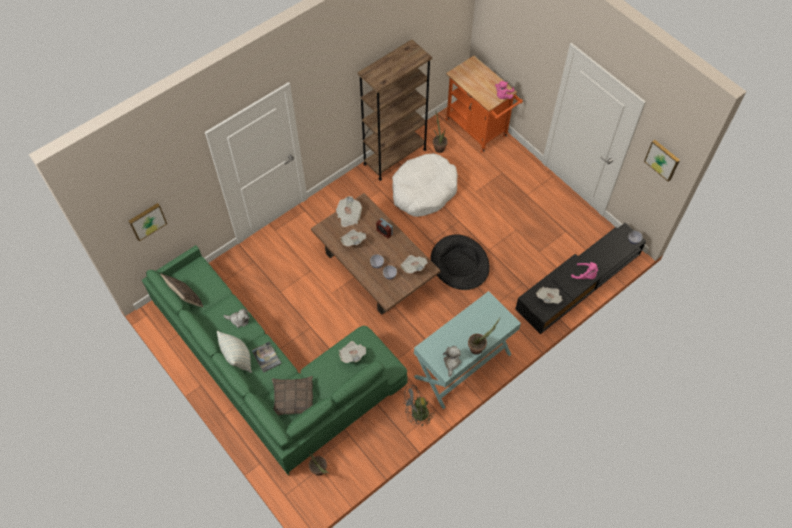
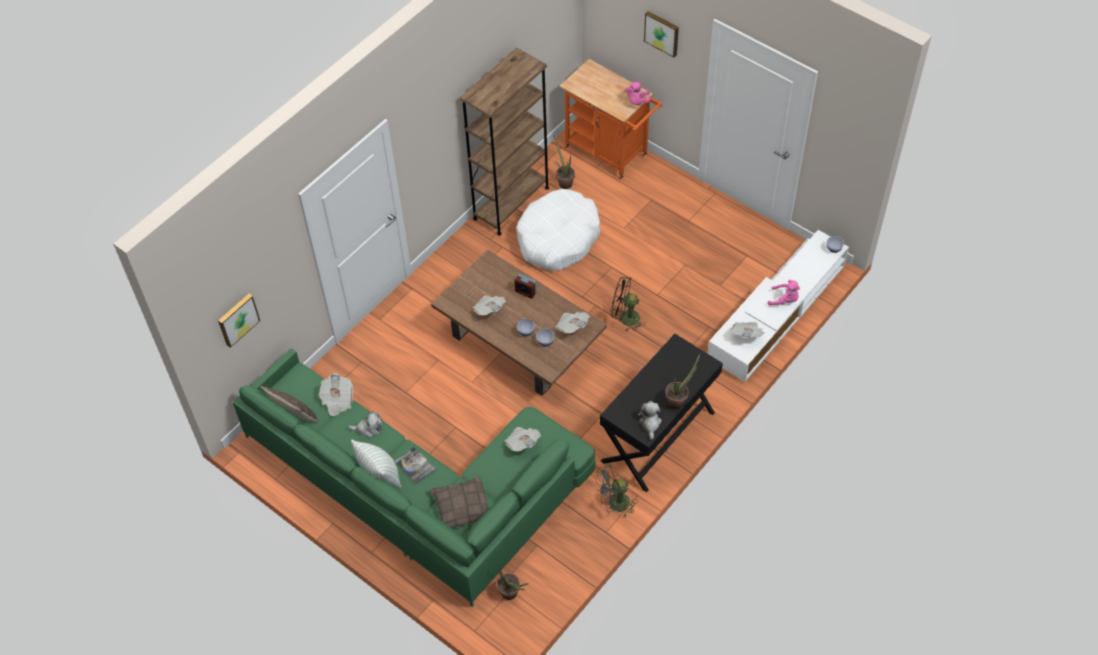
camera: 10 degrees left, 5 degrees down
(348, 216) = (475, 281): newspaper -> newspaper (337, 400)
(460, 264) = (625, 318): black dog bed -> black fan
(463, 366) = (658, 437): turquoise console table -> black console table
(578, 282) = (776, 312): black tv stand -> white tv stand
(662, 159) = (850, 137): picture -> picture (662, 33)

